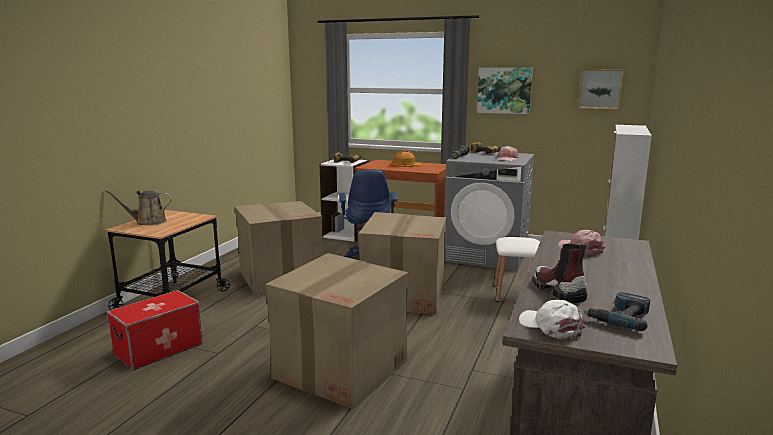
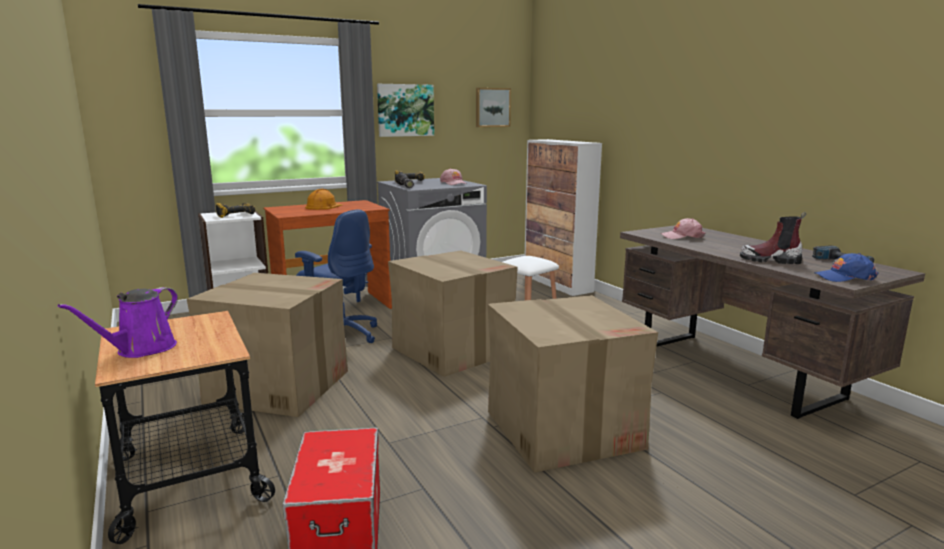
camera: 50 degrees left, 0 degrees up
(148, 222) = (141, 350): brown watering can -> purple watering can
(551, 326) = (844, 277): white cap -> blue cap

